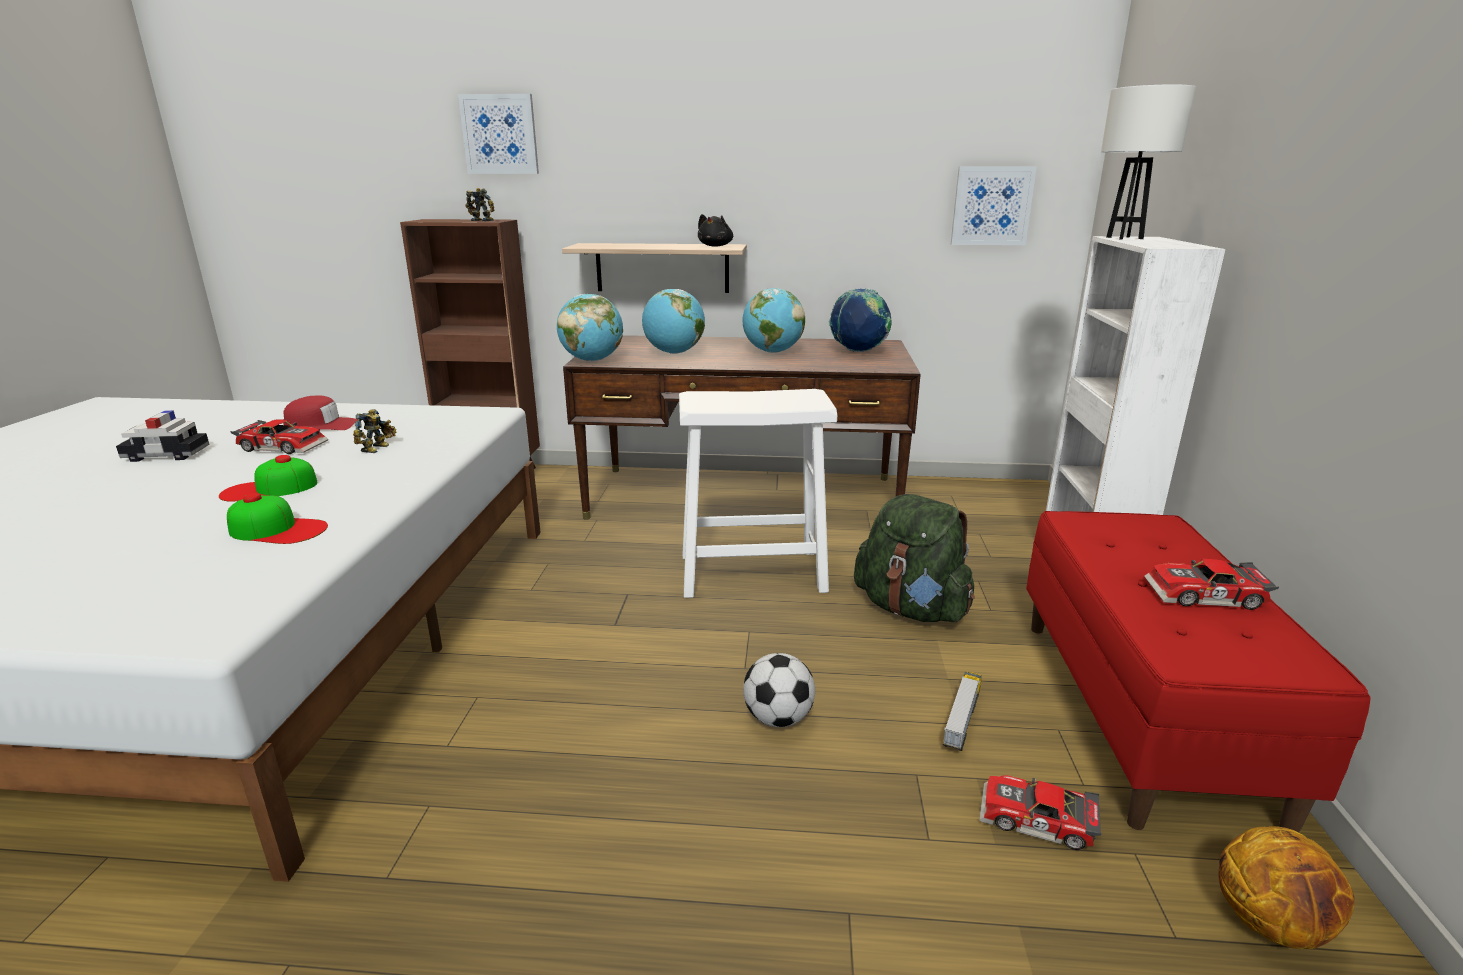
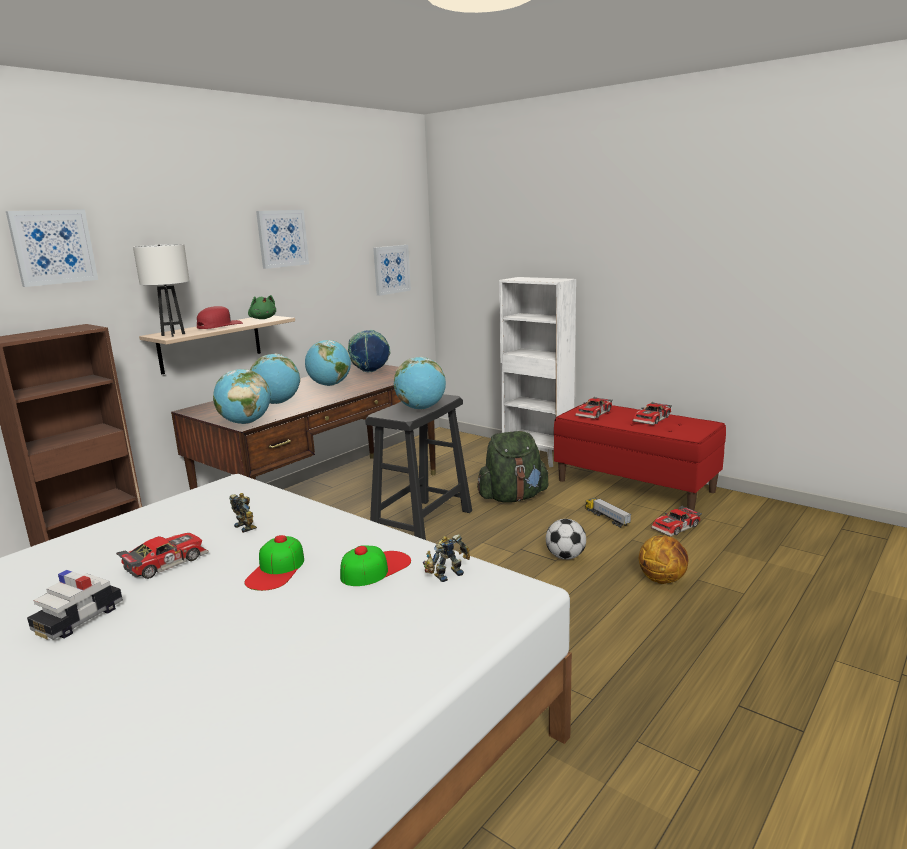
camera: 55 degrees left, 5 degrees down
(322, 425) = (130, 544): red cap -> red cap (219, 326)
(483, 220) = (75, 329): toy robot -> toy robot (446, 574)
(716, 246) = (263, 319): black plush toy -> green plush toy
(747, 405) = (421, 408): none -> globe
(751, 572) = (422, 523): white stool -> black stool
(786, 141) = (282, 238): none -> picture
(1123, 535) = (595, 413): none -> toy car
(1124, 238) = (518, 279): white table lamp -> white table lamp (173, 334)
(1271, 924) = (746, 511): basketball -> basketball (662, 579)

